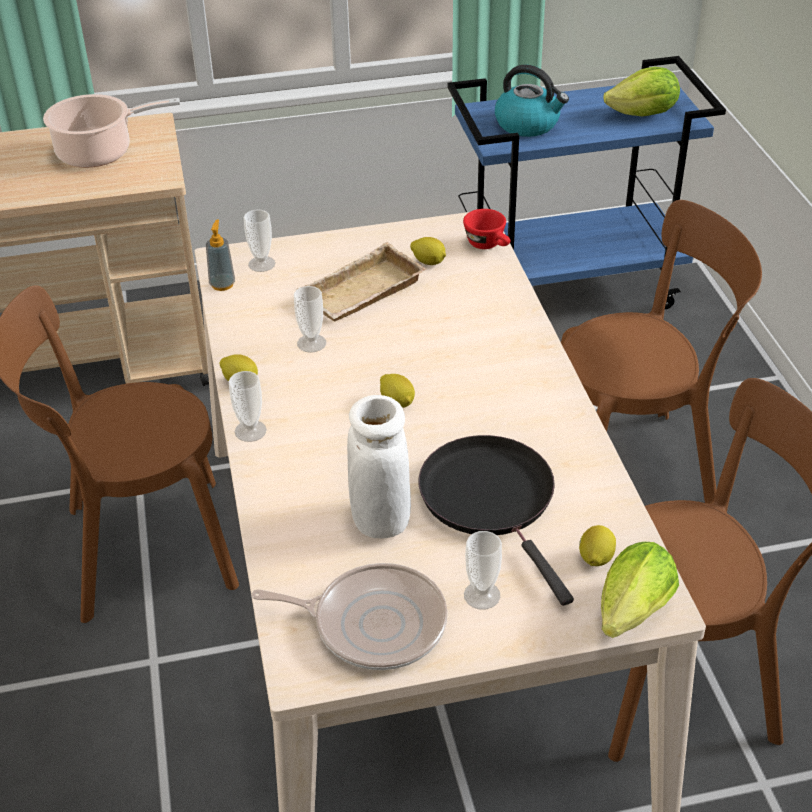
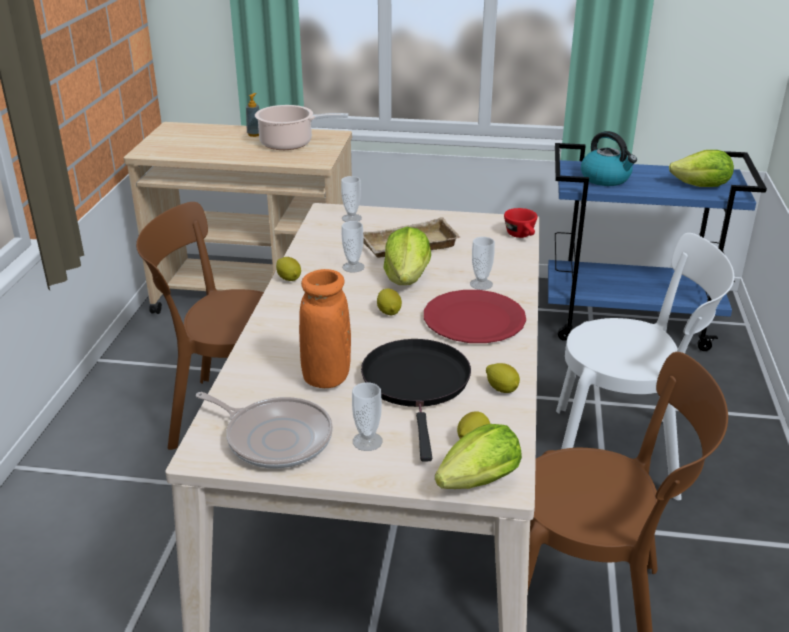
camera: 20 degrees right, 10 degrees down
(222, 284) = (317, 224): soap dispenser -> soap dispenser (254, 134)
(250, 431) = (274, 307): cup -> cup (481, 284)
(380, 519) = (326, 377): white vase -> orange vase
(389, 345) = (407, 278): none -> lettuce
(429, 262) = (470, 237): lemon -> lemon (502, 389)
(503, 387) = (473, 319): none -> red plate
(634, 469) = (623, 452): brown chair -> white chair

